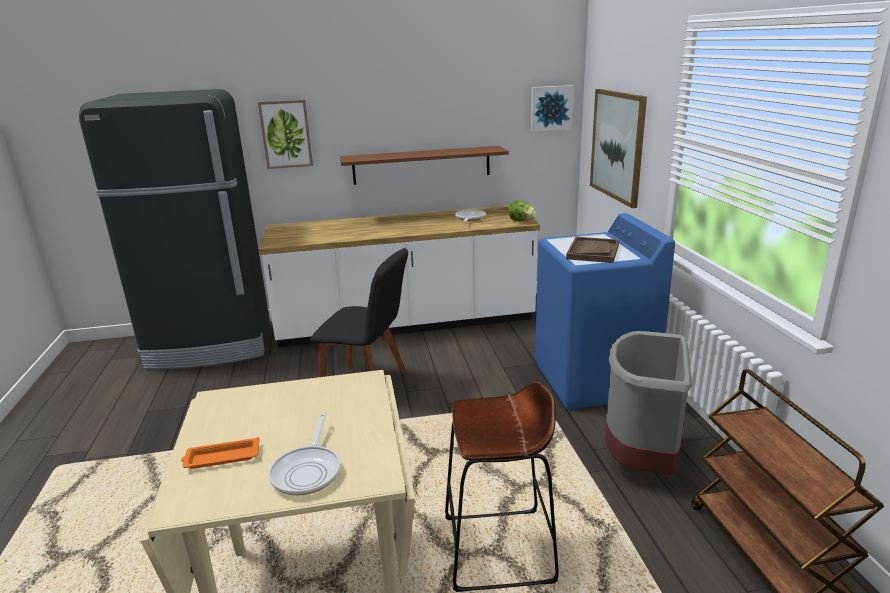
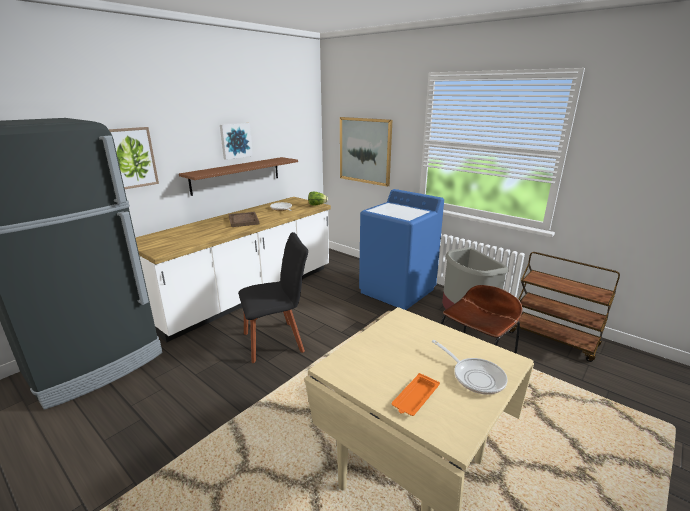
camera: 40 degrees left, 0 degrees up
(551, 108) = (307, 130): picture -> picture (235, 140)
(593, 251) = (403, 212): brown tray -> brown tray (243, 220)

